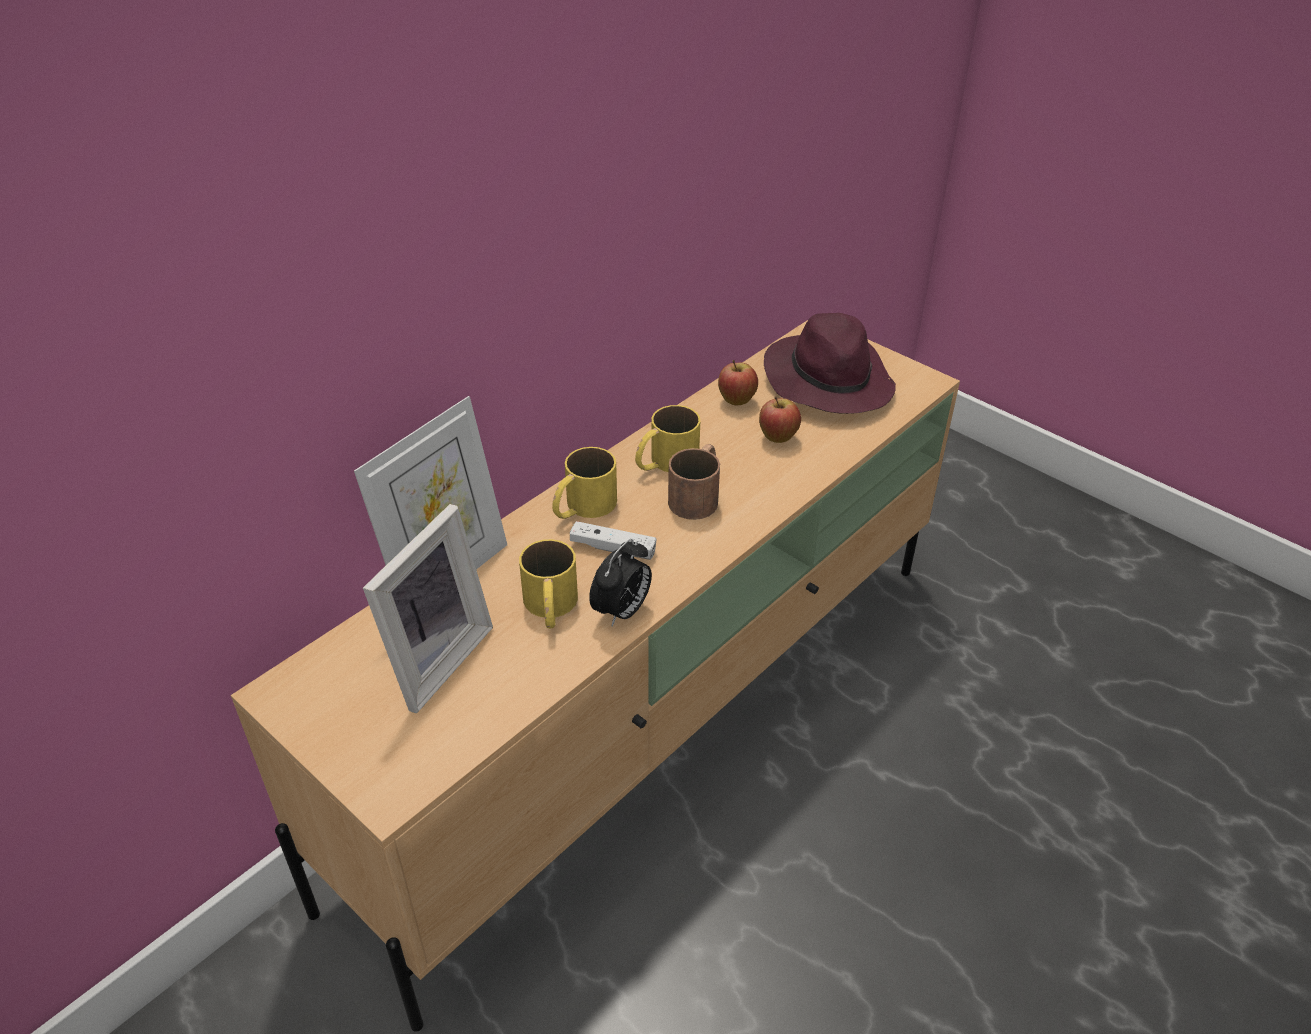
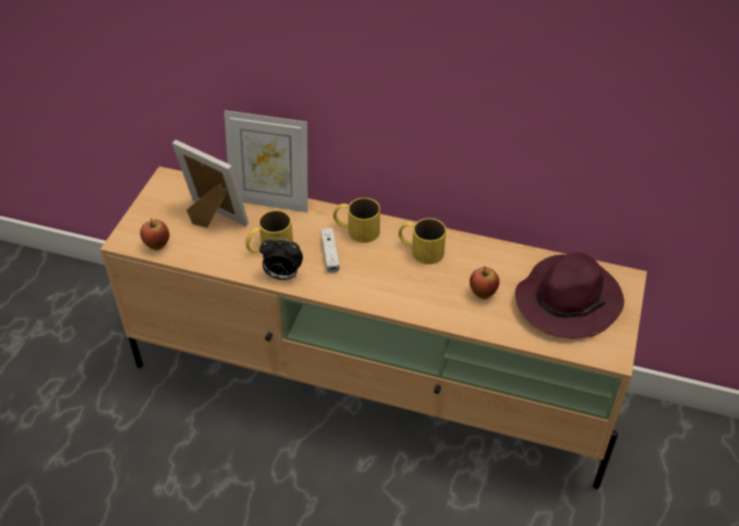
camera: 65 degrees right, 5 degrees up
(432, 659) = (212, 219): picture frame -> picture frame turned 150 degrees counterclockwise
(698, 495) = (399, 274): brown mug -> none
(736, 401) = (507, 262): apple -> apple (157, 245)

